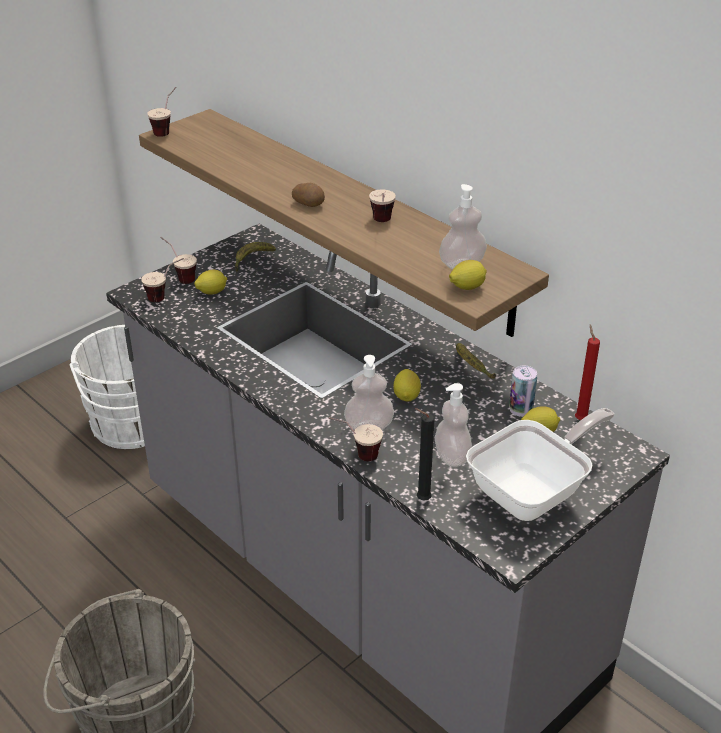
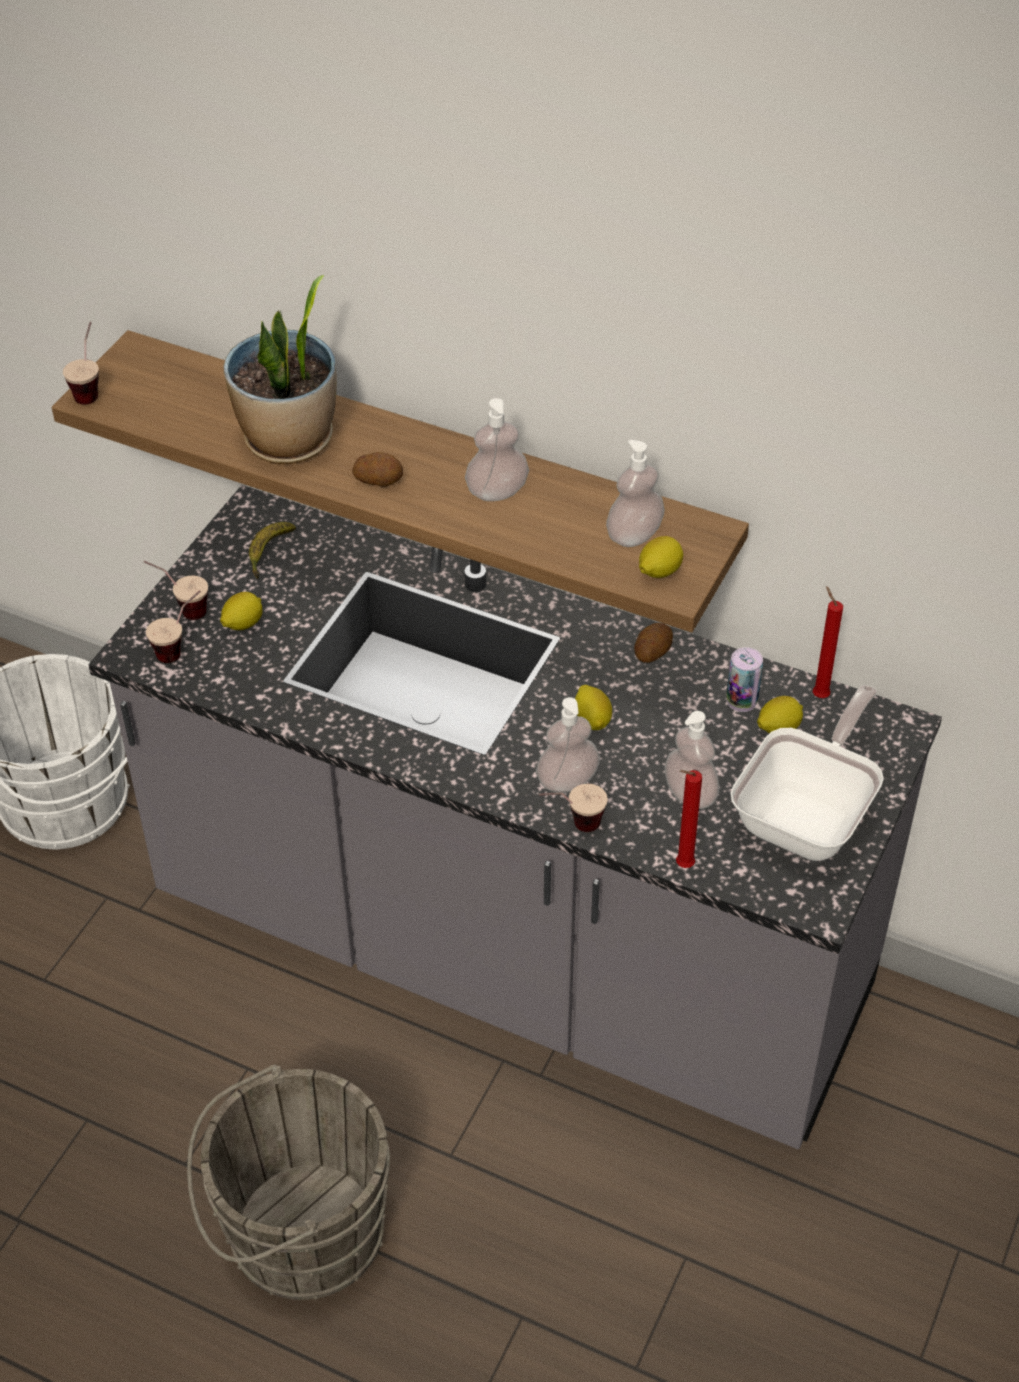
camera: 20 degrees left, 10 degrees up
(266, 174) = (289, 441): none -> potted plant
(382, 224) = (497, 491): cup -> soap dispenser
(421, 499) = (682, 866): black candle -> red candle
(471, 366) = (652, 652): banana -> potato

